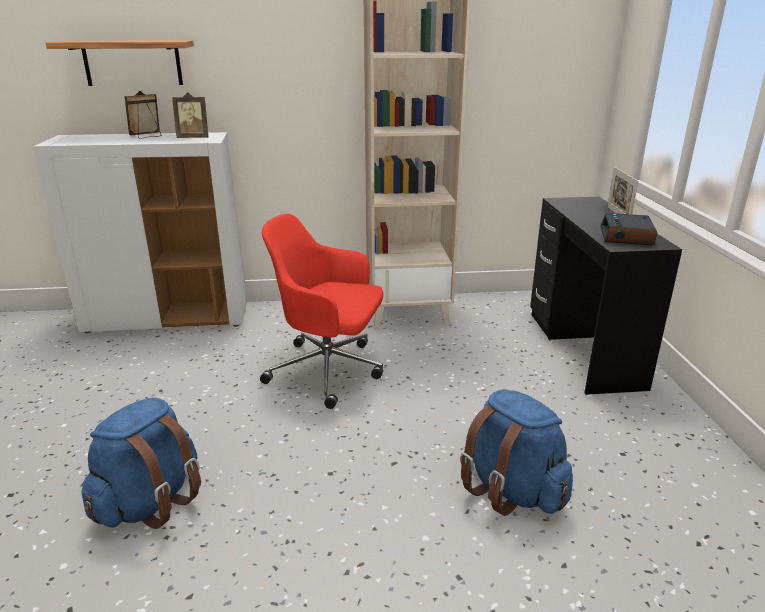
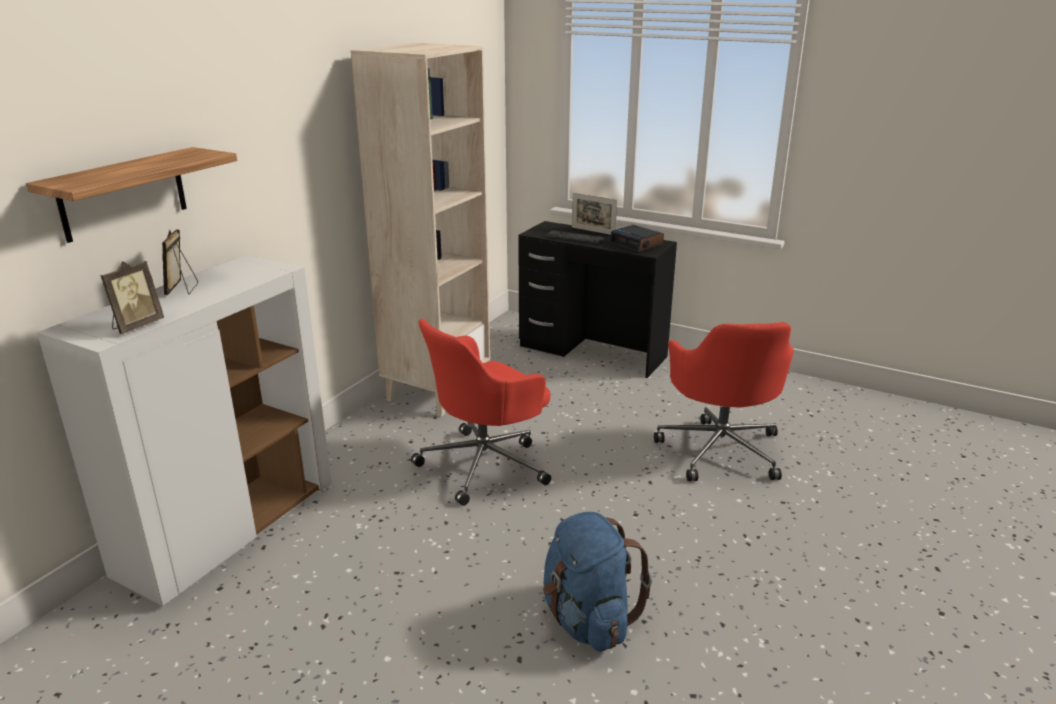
camera: 55 degrees left, 0 degrees up
(194, 138) = (252, 272): picture frame -> picture frame (136, 326)
(511, 490) = (720, 449): blue backpack -> red office chair
(580, 214) = (574, 238): none -> keyboard

